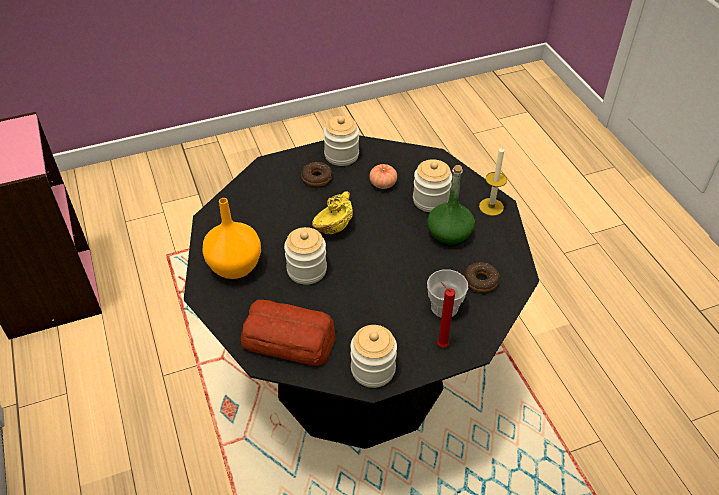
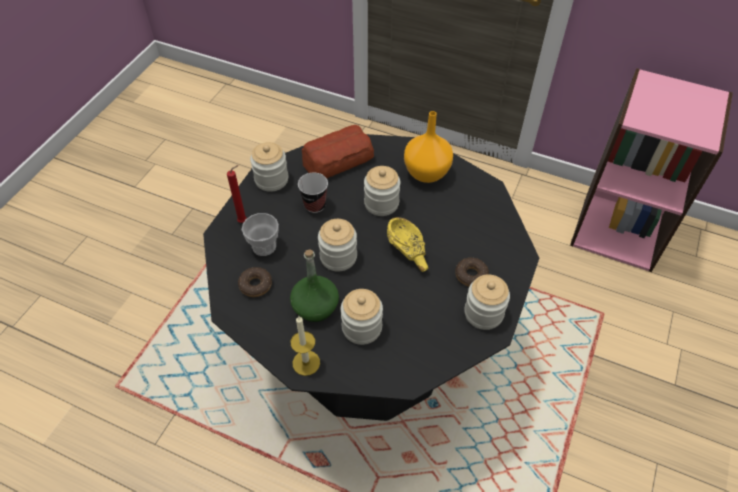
camera: 135 degrees right, 5 degrees up
(362, 311) = (315, 205): none -> cup
(383, 183) = (416, 312): tomato -> none
(393, 255) = (338, 257): none -> jar

